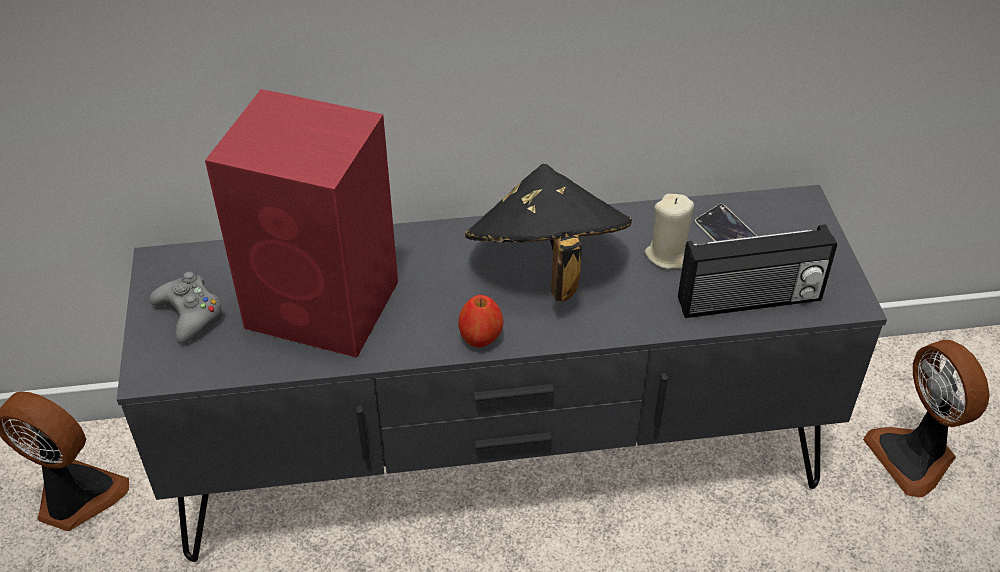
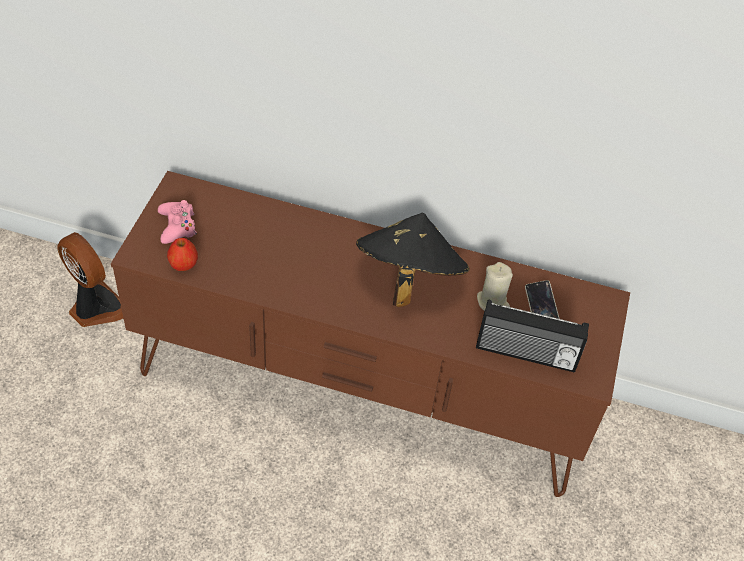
camera: 20 degrees right, 5 degrees up
(190, 314) = (177, 226): grey game controller -> pink game controller
(326, 305) = (258, 252): red speaker -> none
(480, 339) = (339, 310): apple -> apple (183, 266)
(503, 458) = (363, 390): grey tv stand -> brown tv stand
(914, 456) = (643, 506): fan -> none

